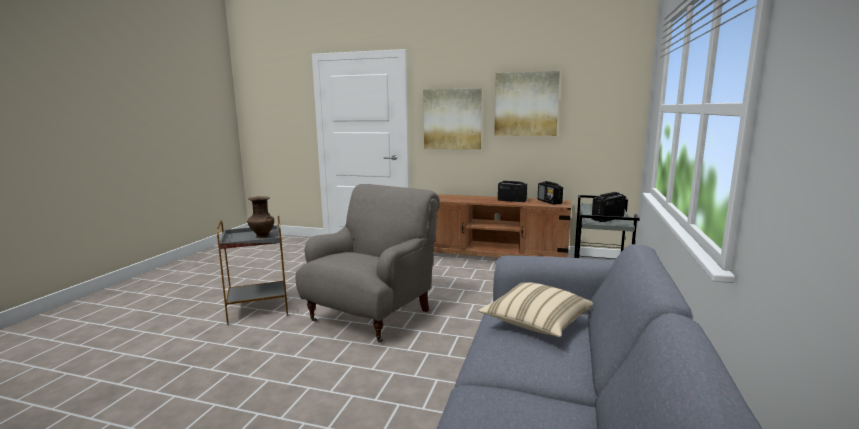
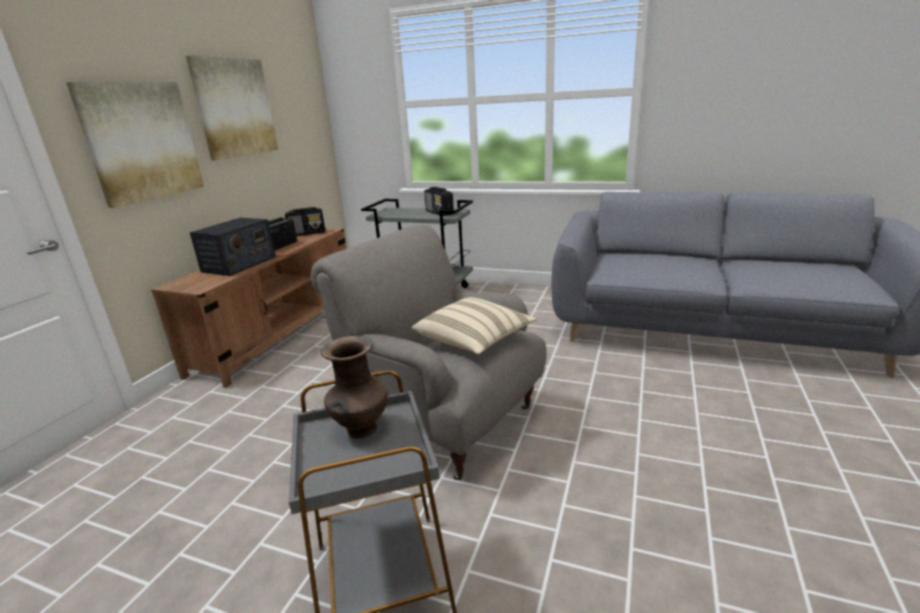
camera: 85 degrees left, 10 degrees up
(471, 199) = (239, 264): none -> radio
(536, 324) = (636, 263): beige pillow -> beige pillow (474, 340)

